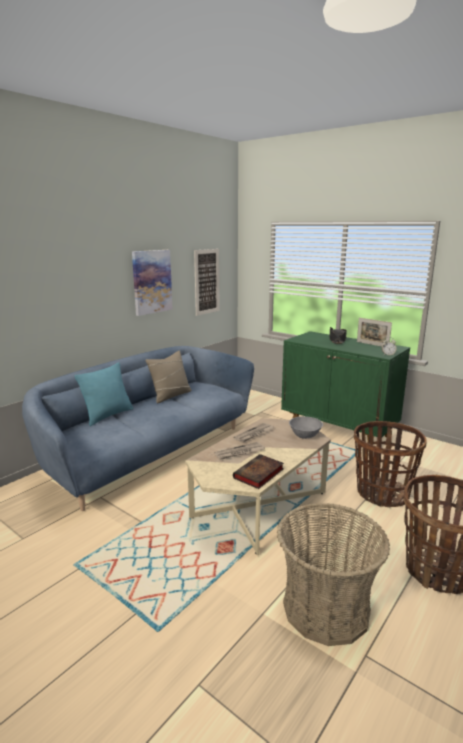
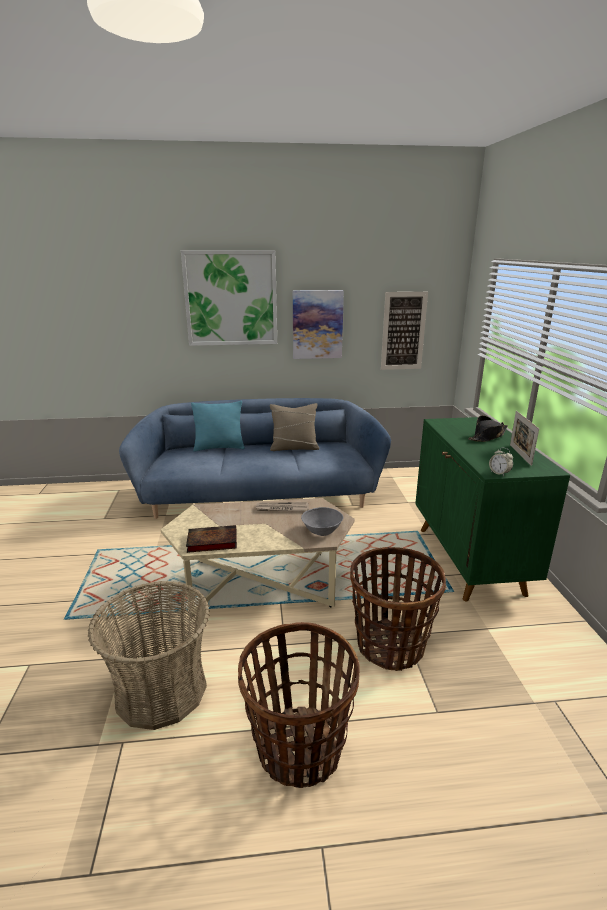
camera: 45 degrees right, 5 degrees up
(81, 262) = (231, 298): none -> picture
(239, 452) = (237, 518): newspaper -> none

